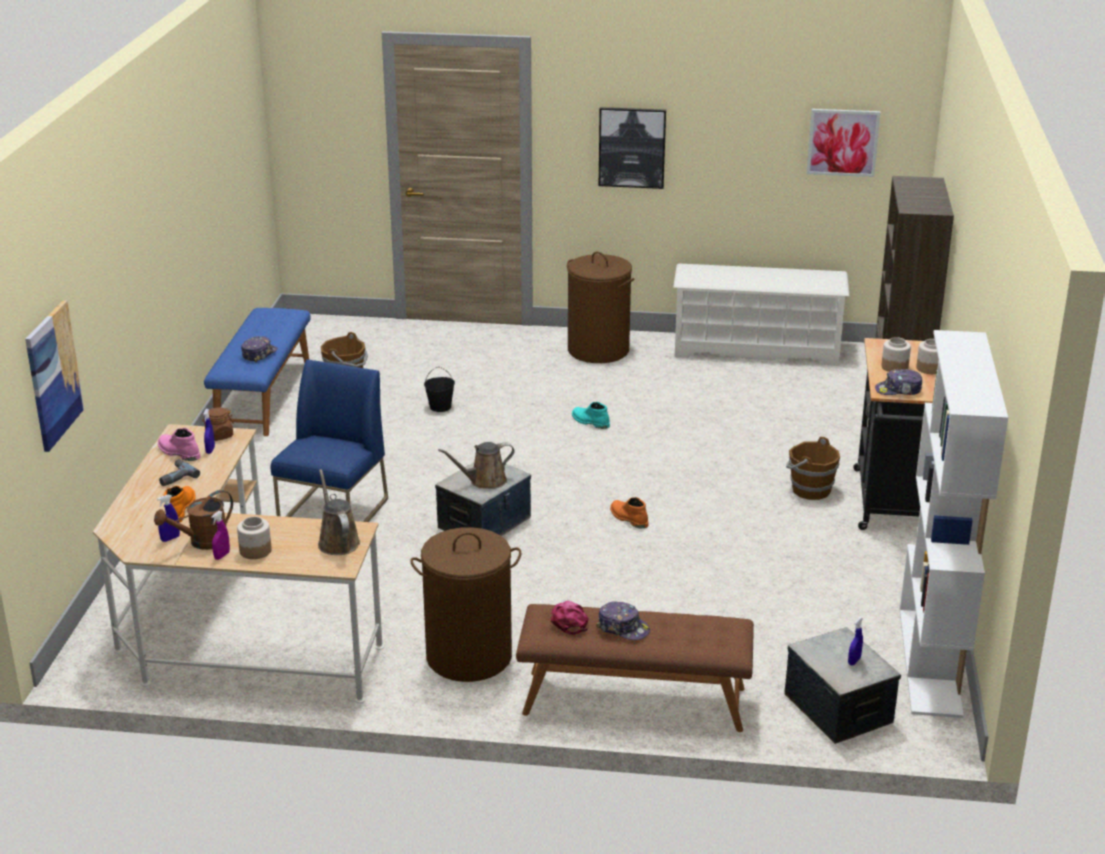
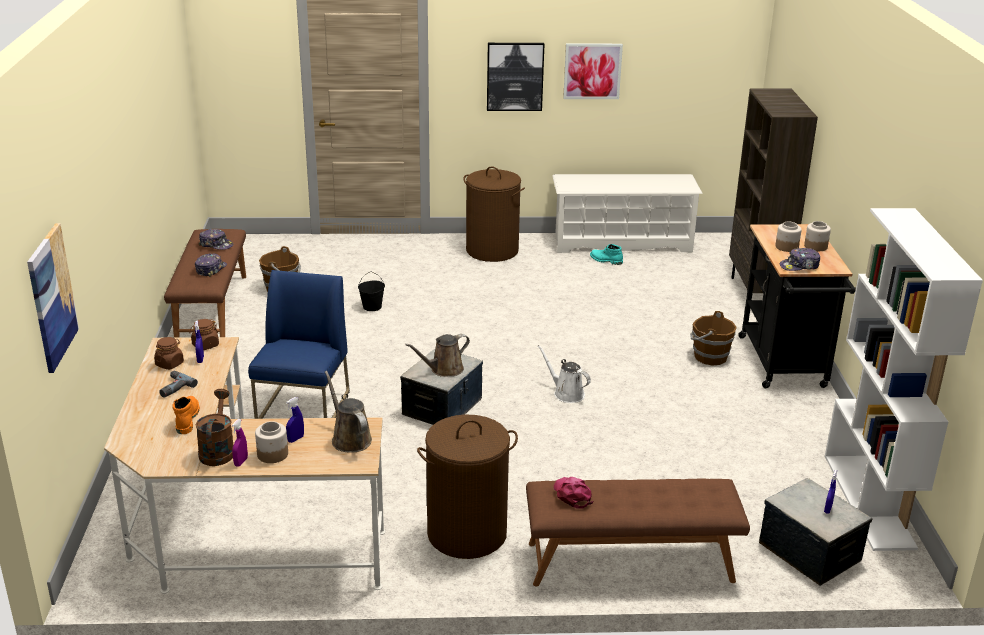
camera: 10 degrees left, 0 degrees up
(170, 539) = (184, 449): blue spray bottle -> blue spray bottle (295, 439)
(178, 452) = (169, 364): pink boot -> brown jar
(202, 542) = (217, 450): brown watering can -> brown watering can turned 135 degrees clockwise
(263, 396) = (211, 307): blue bench -> brown bench
(589, 422) = (505, 311): turquoise boot -> turquoise boot (605, 260)
(623, 628) = (624, 498): cap -> cap (216, 245)
(628, 518) = (566, 393): orange boot -> white watering can
(843, 142) = (690, 66): picture -> picture (592, 71)

